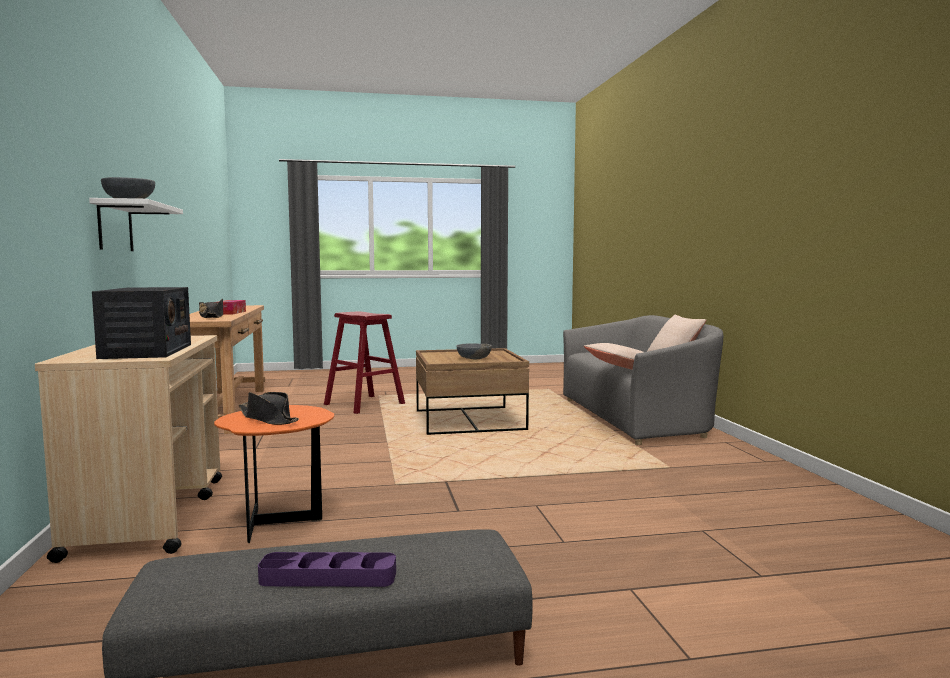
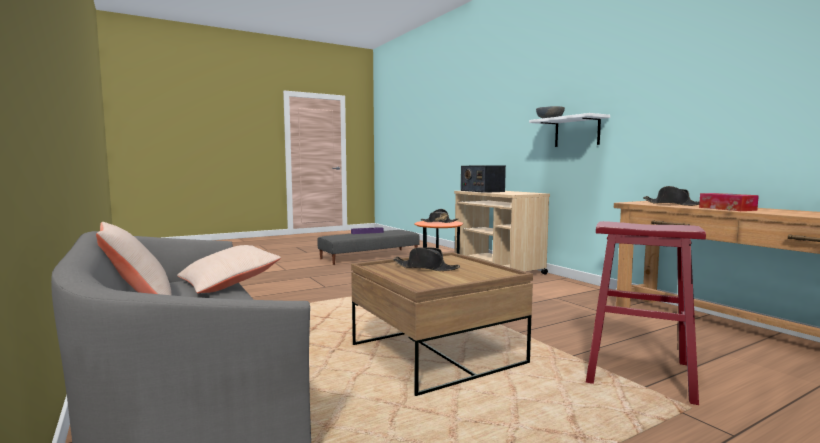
camera: 160 degrees right, 0 degrees up
(473, 358) = (426, 268): grey bowl -> black hat

